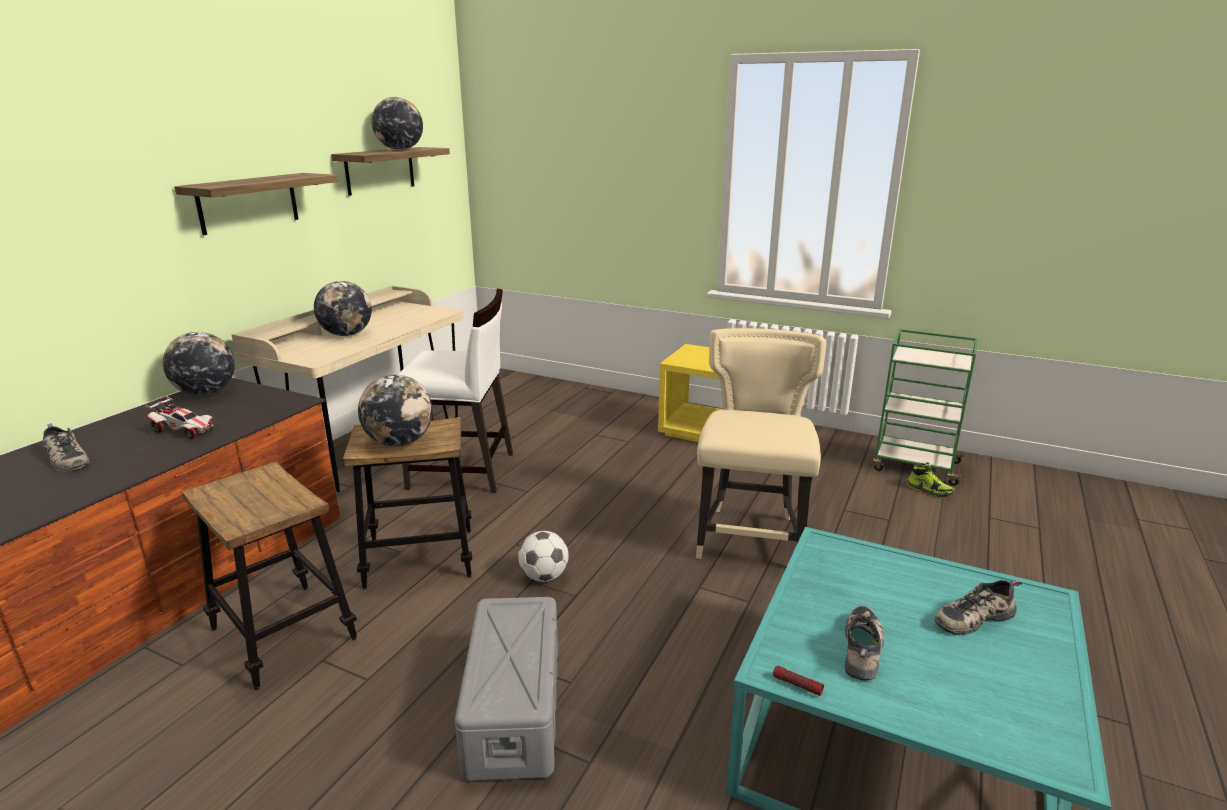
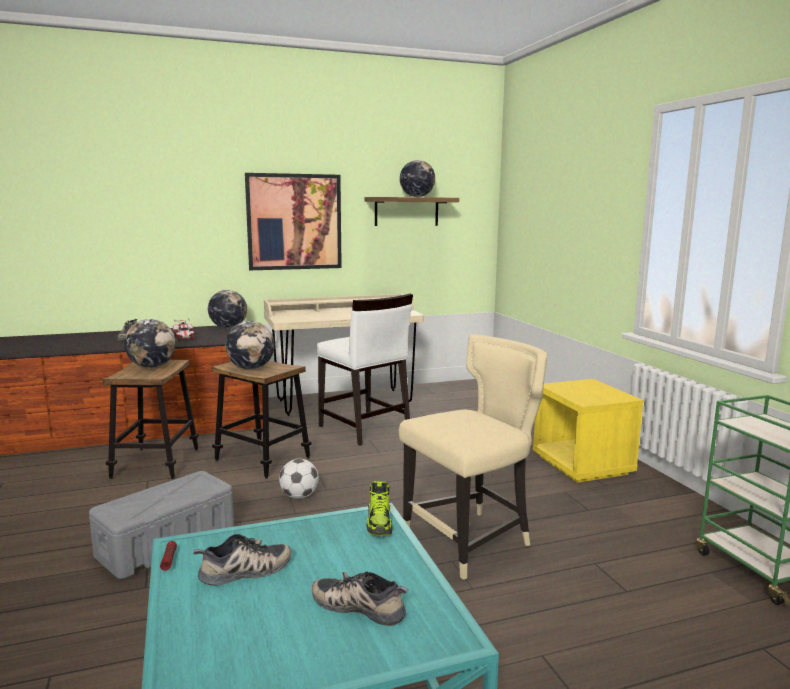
camera: 45 degrees right, 10 degrees down
(248, 203) = (294, 222): shelf -> picture
(346, 334) = (329, 314): globe -> globe (152, 366)
(929, 490) = (731, 594): shoe -> shoe (379, 523)

